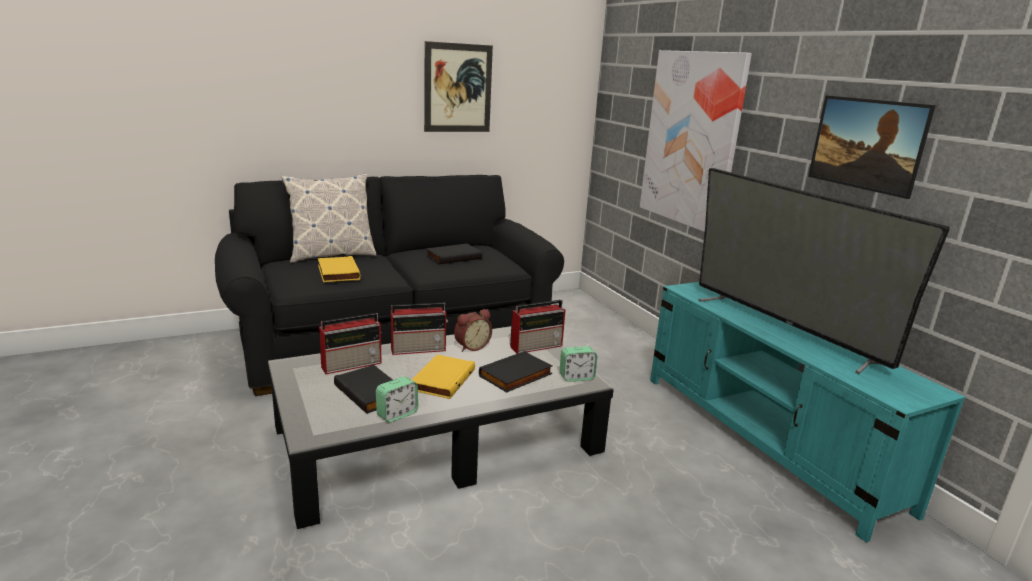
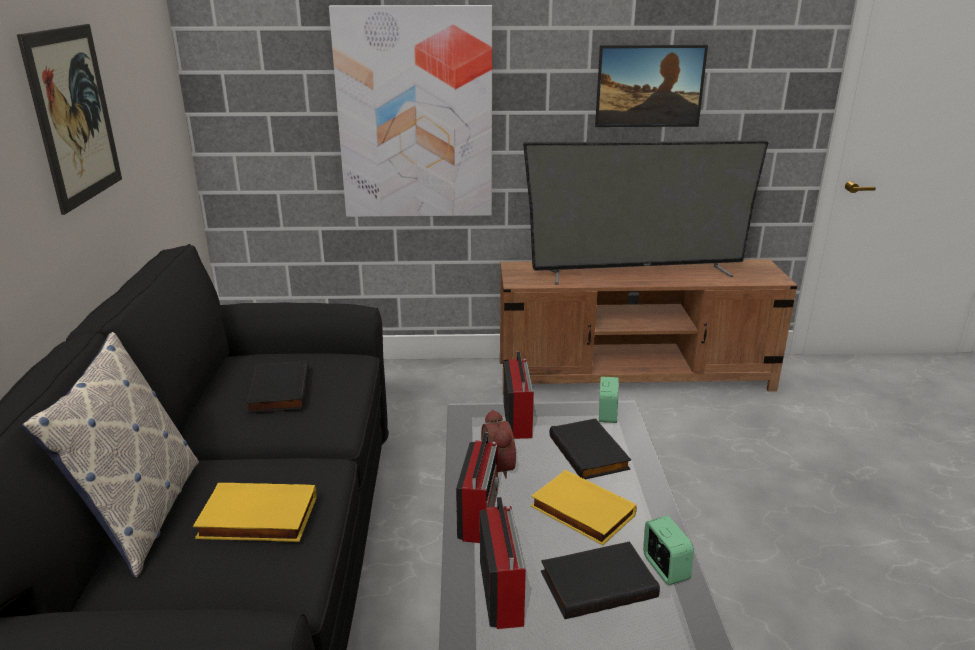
camera: 65 degrees left, 5 degrees up
(765, 439) = (634, 376): turquoise tv stand -> brown tv stand

